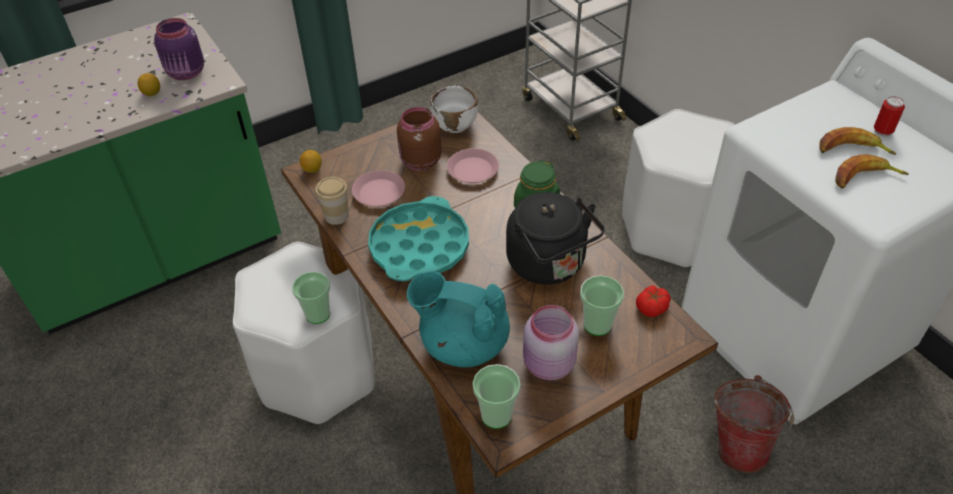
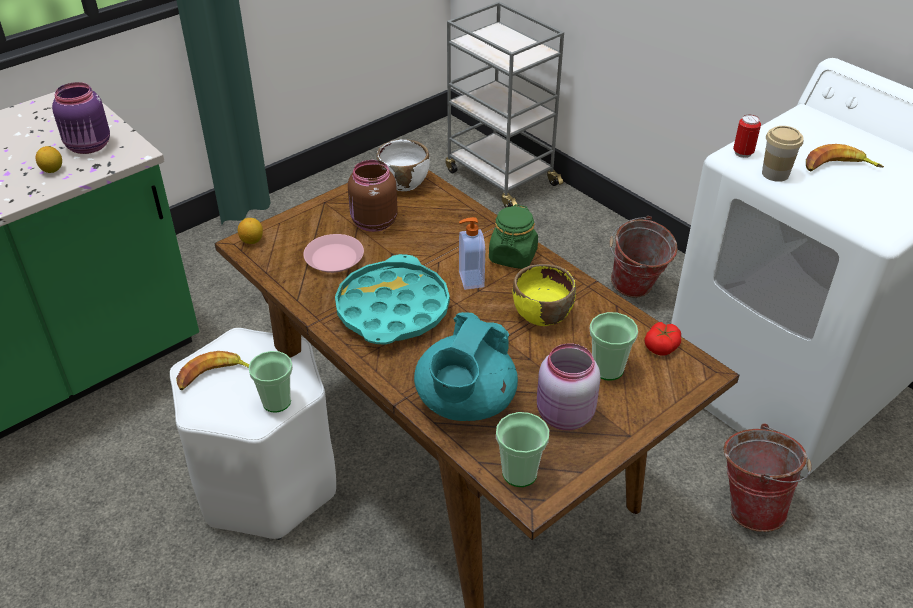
camera: 10 degrees left, 5 degrees down
(336, 216) = (291, 286): cup -> cup (775, 174)
(463, 343) = (465, 403): turquoise teapot -> turquoise teapot turned 75 degrees counterclockwise
(472, 170) = (434, 227): pink plate -> none
(493, 225) = (470, 280): none -> soap dispenser
(549, 265) = (541, 315): black kettle -> yellow bowl
(672, 229) = (635, 291): white stool -> bucket
(865, 178) = (858, 192): banana -> banana (214, 376)
(882, 131) = (863, 147): can -> can (743, 153)

